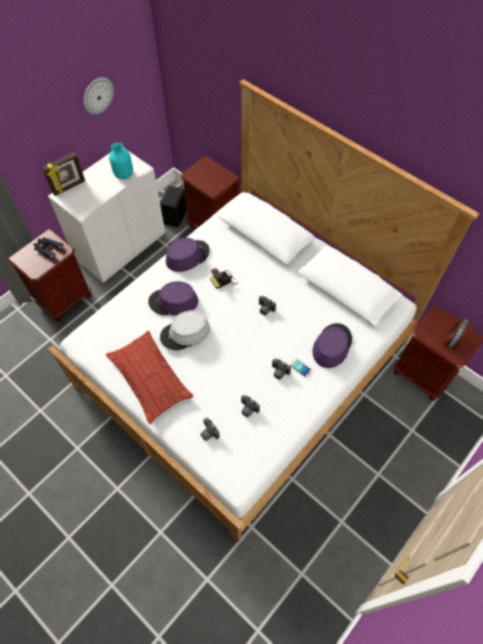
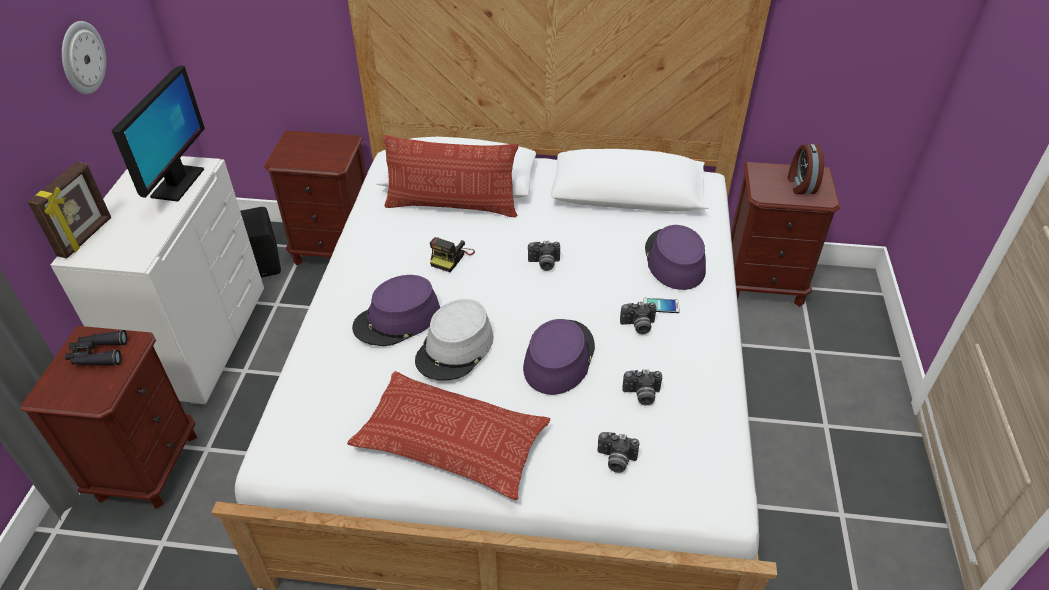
camera: 35 degrees left, 15 degrees down
(124, 174) = (177, 184): turquoise vase -> monitor
(187, 256) = (366, 254): purple hat -> purple hat (558, 358)
(249, 248) = (452, 206): none -> pillow

